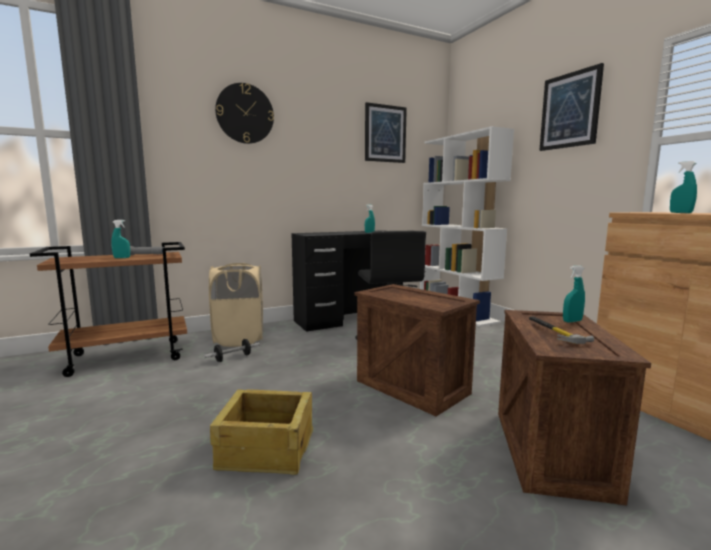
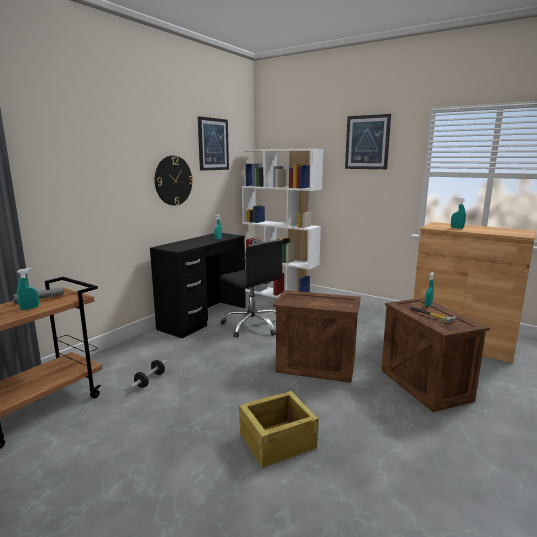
camera: 30 degrees left, 5 degrees up
(239, 339) = (129, 360): beige laundry basket -> none
(245, 114) = (100, 132): wall clock -> wall clock (173, 180)

